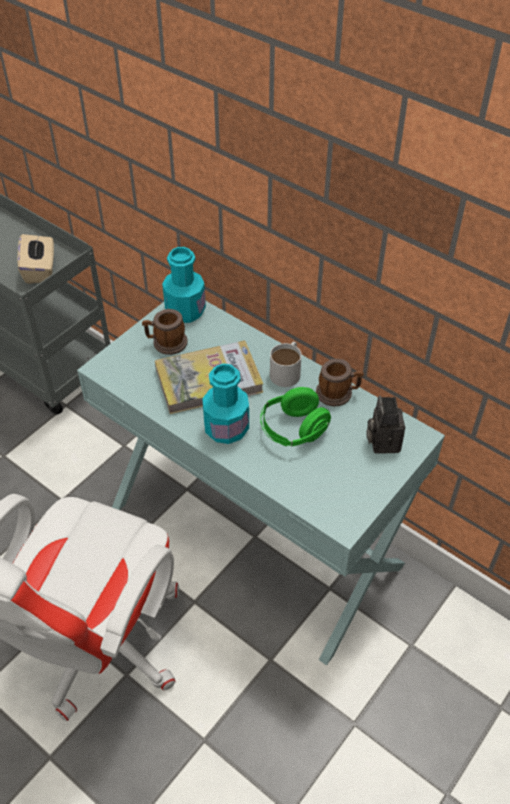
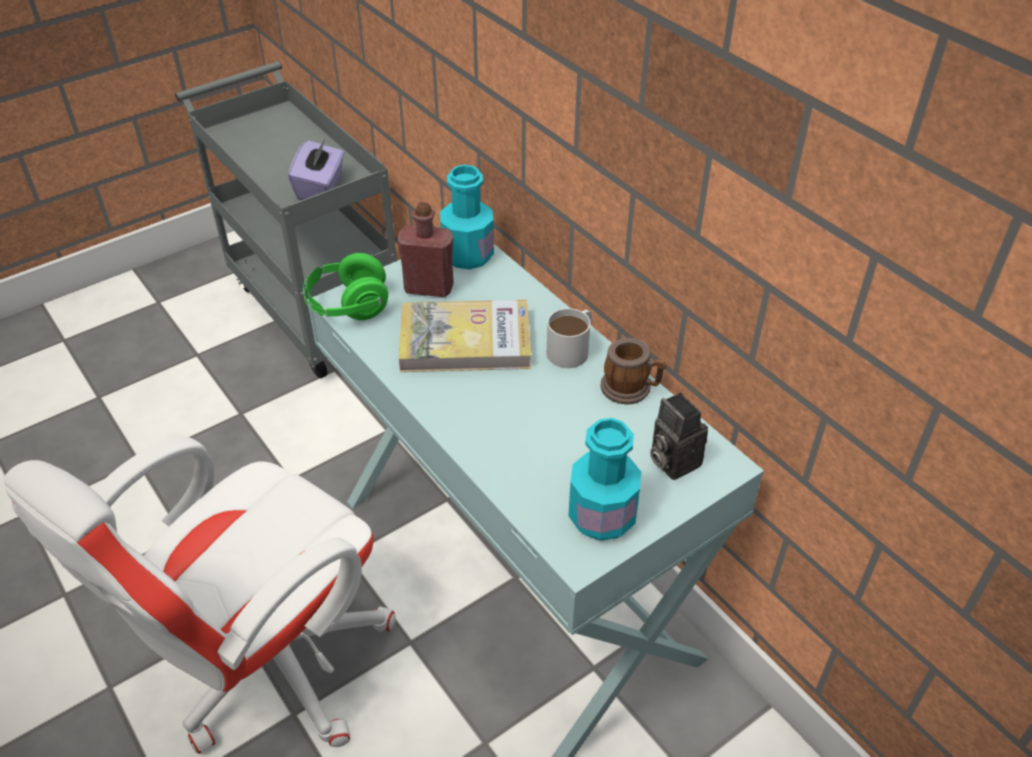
camera: 15 degrees right, 5 degrees down
(40, 270) = (320, 188): beige tissue box -> purple tissue box
(166, 343) = (429, 288): mug -> red bottle
(226, 428) = (466, 403): turquoise bottle -> turquoise bottle (602, 516)
(293, 430) = (553, 423): green headphones -> green headphones (348, 306)
(382, 441) = (671, 460): camera -> camera turned 45 degrees counterclockwise

